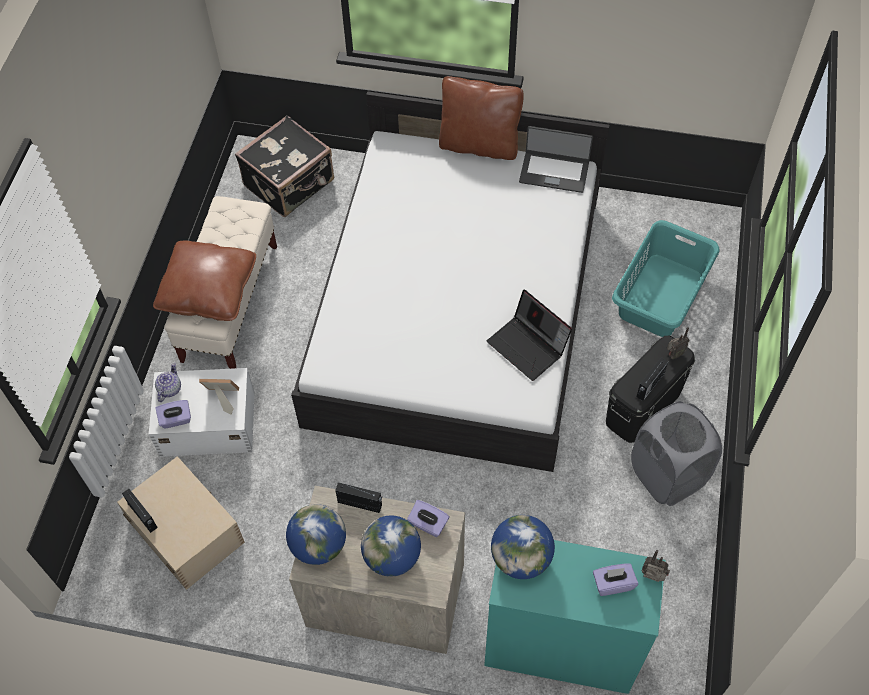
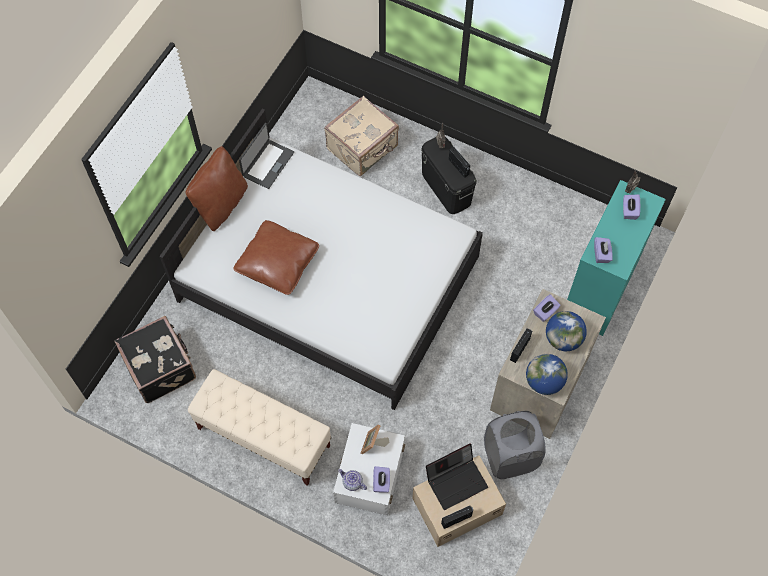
camera: 75 degrees left, 5 degrees up
(208, 290) = (283, 429): brown pillow -> brown pillow (278, 263)
(521, 558) = (601, 254): globe -> purple tissue box
(528, 346) = (412, 224): laptop -> laptop (456, 480)
(661, 295) = (363, 148): turquoise laundry basket -> beige suitcase
(667, 475) = (500, 191): grey laundry basket -> grey laundry basket (510, 456)

